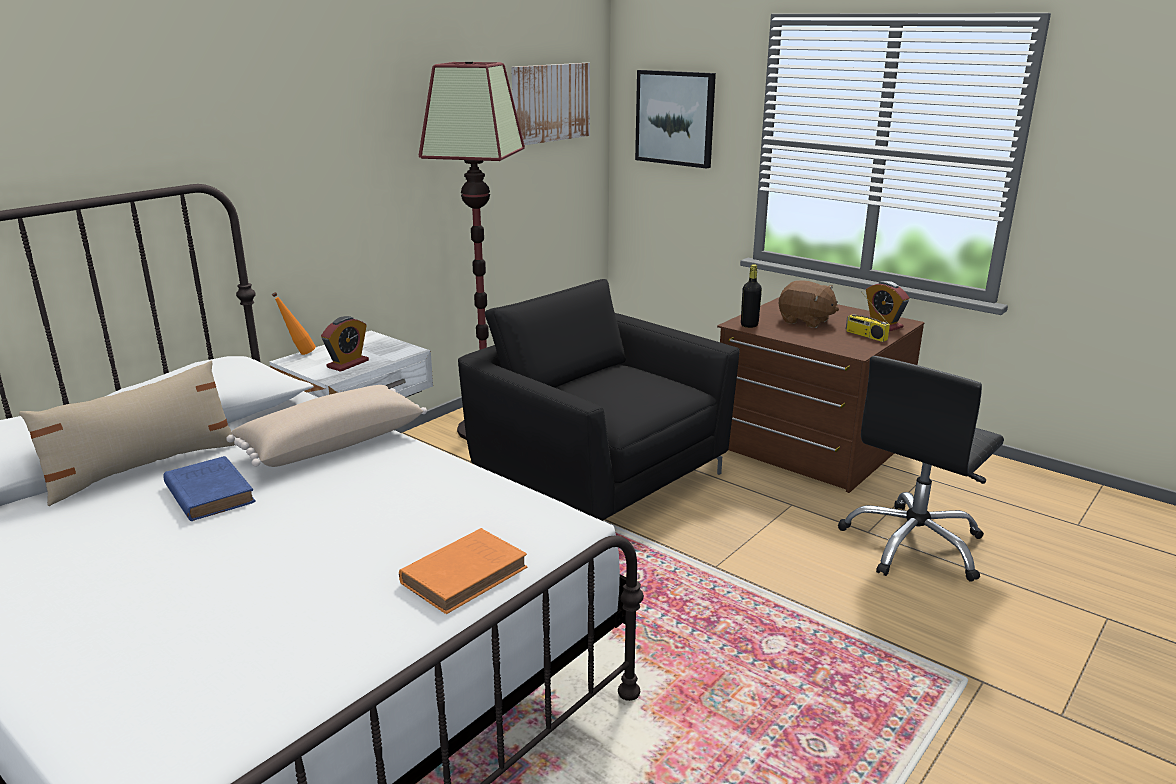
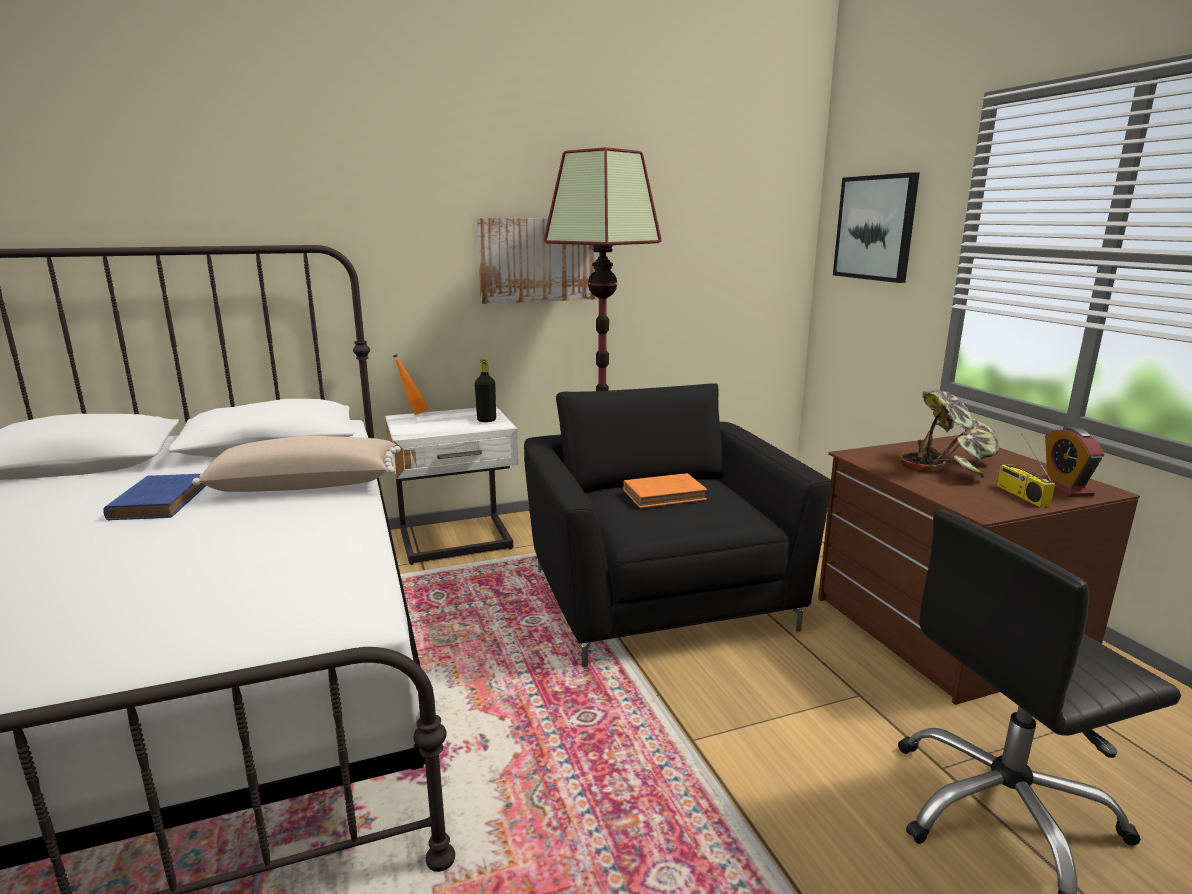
camera: 30 degrees right, 5 degrees down
(144, 467) = (162, 472): beige pillow -> none
(348, 364) = (435, 427): alarm clock -> none
(467, 574) = (185, 639): orange book -> orange book (666, 495)
(550, 103) = (736, 209): picture -> picture (538, 260)
(749, 325) = (868, 458): black bottle -> black bottle (486, 420)
(805, 321) = (950, 466): brown plush toy -> potted plant

